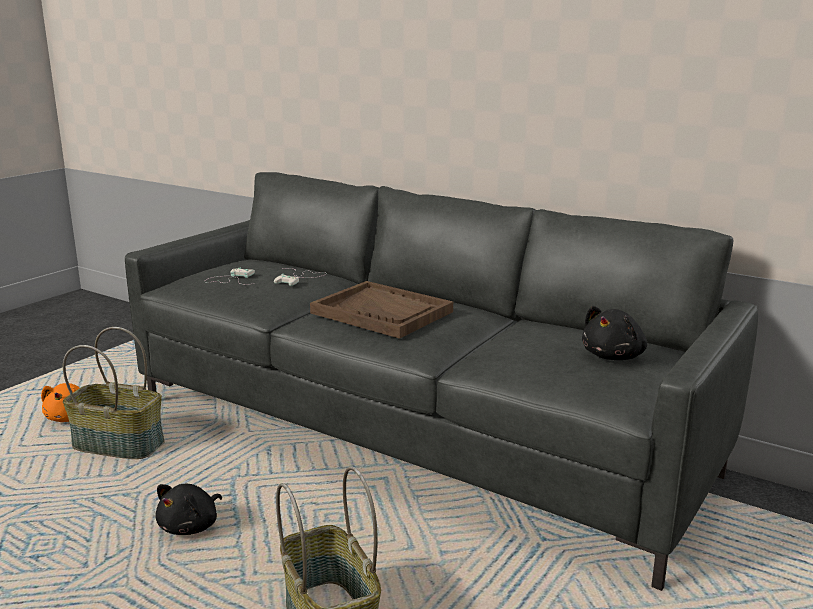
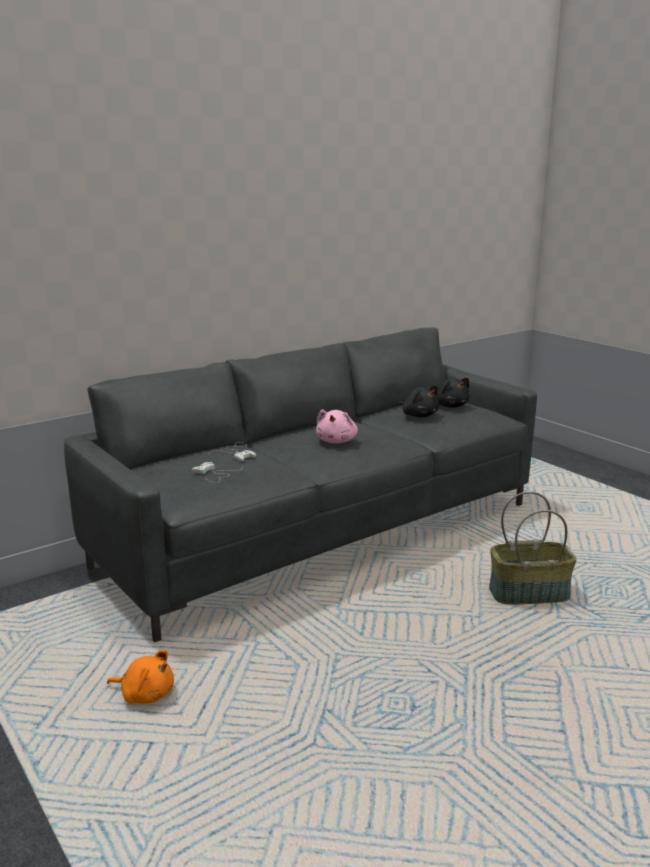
camera: 70 degrees left, 0 degrees up
(120, 444) = (235, 663): basket -> none
(191, 526) = (400, 633): black plush toy -> black plush toy (418, 415)
(382, 312) = (337, 441): brown tray -> pink plush toy

